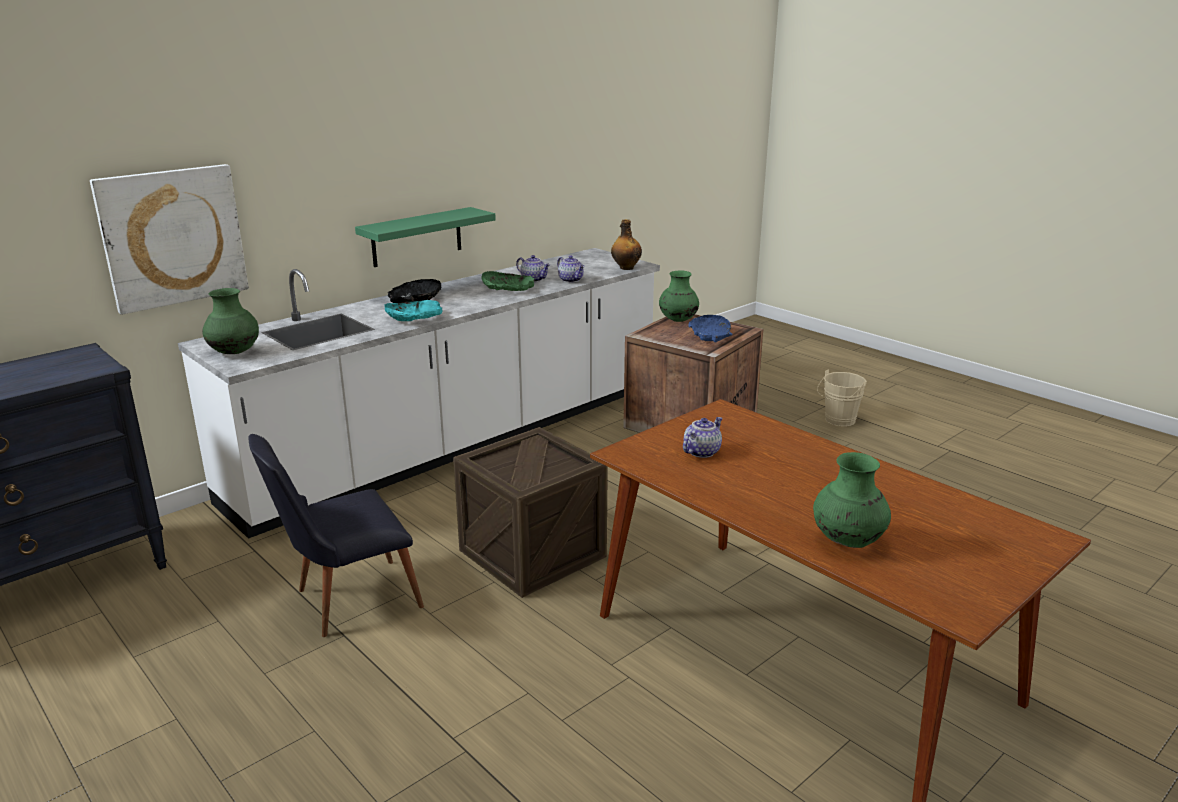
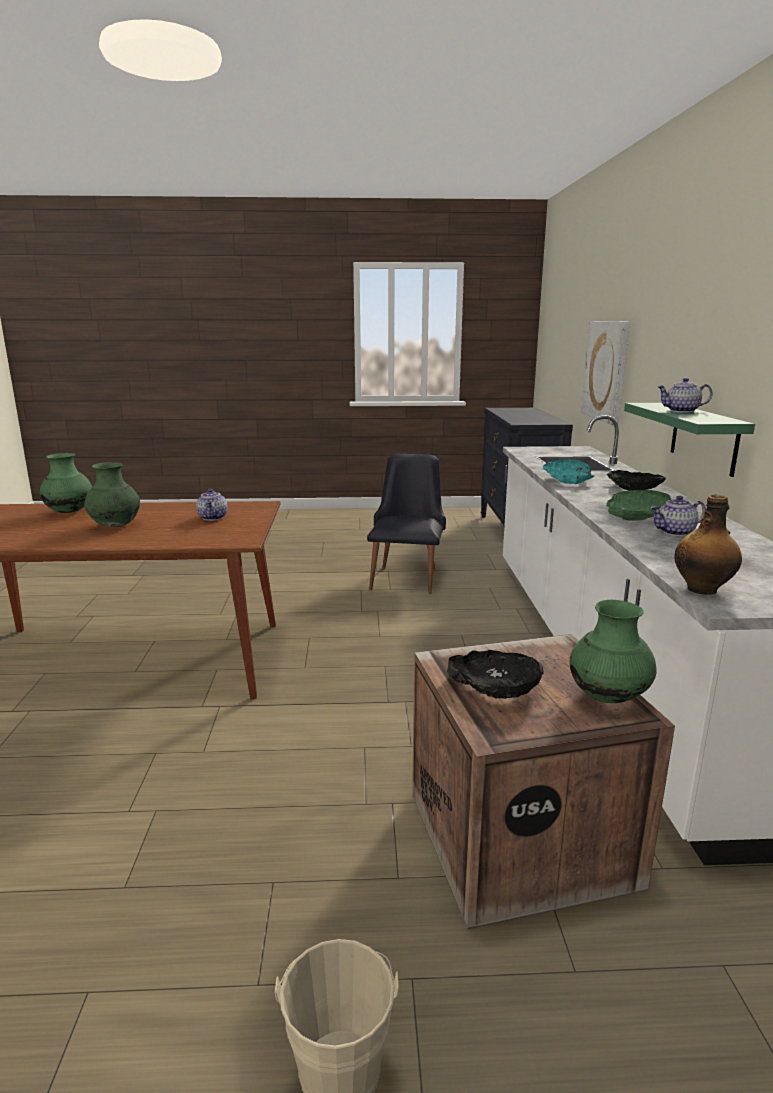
camera: 130 degrees right, 5 degrees down
(235, 352) = (549, 450): green vase -> green vase (115, 526)
(532, 553) = (372, 630): crate -> none
(571, 280) = (653, 545): teapot -> teapot (681, 411)
(710, 336) = (495, 686): blue bowl -> black bowl

